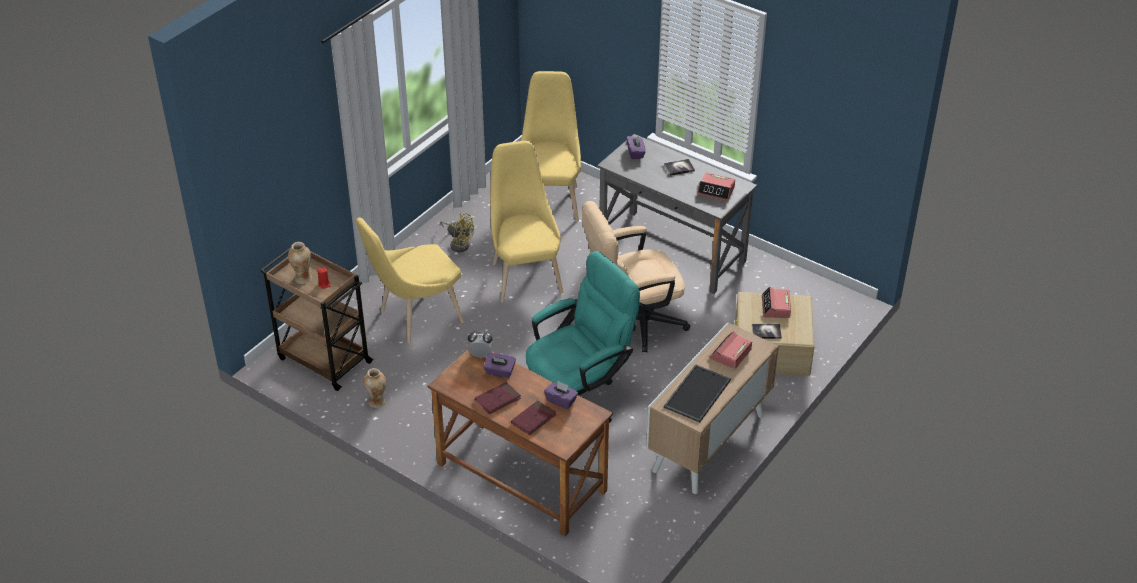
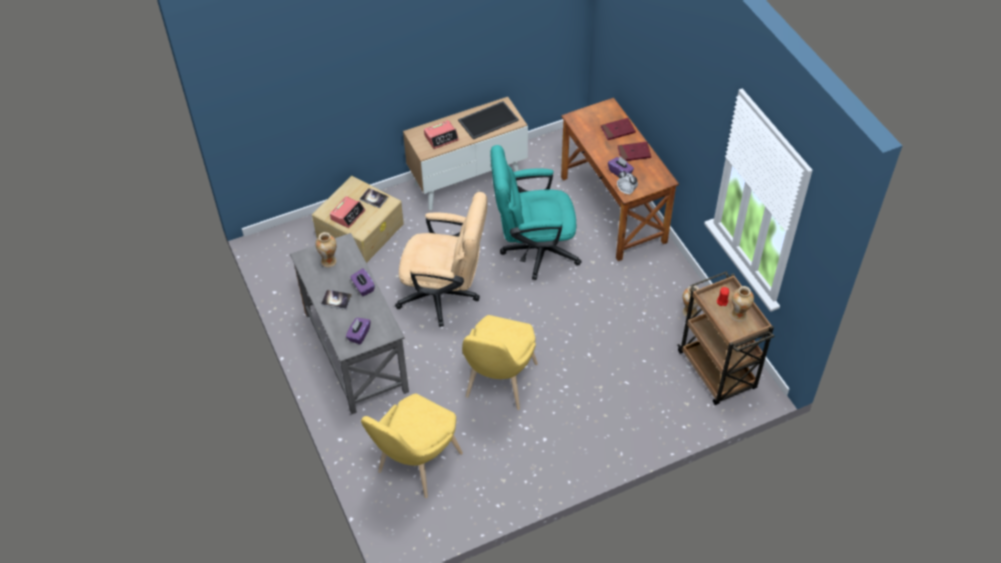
camera: 150 degrees left, 10 degrees up
(416, 318) = (619, 380): yellow chair -> none
(458, 243) = (535, 449): yellow fan -> none
(561, 401) = (590, 135): purple tissue box -> purple tissue box (363, 287)
(716, 191) = (329, 261): alarm clock -> vase

